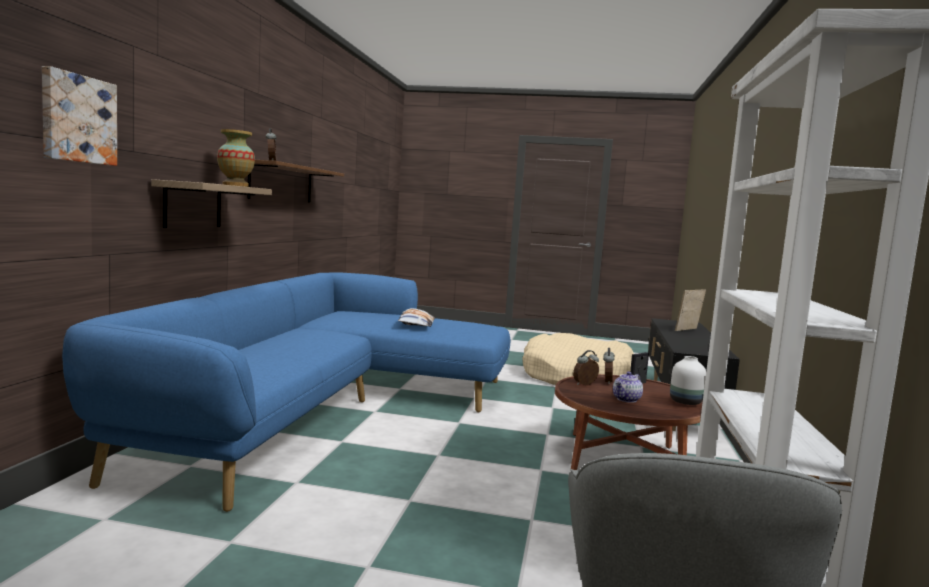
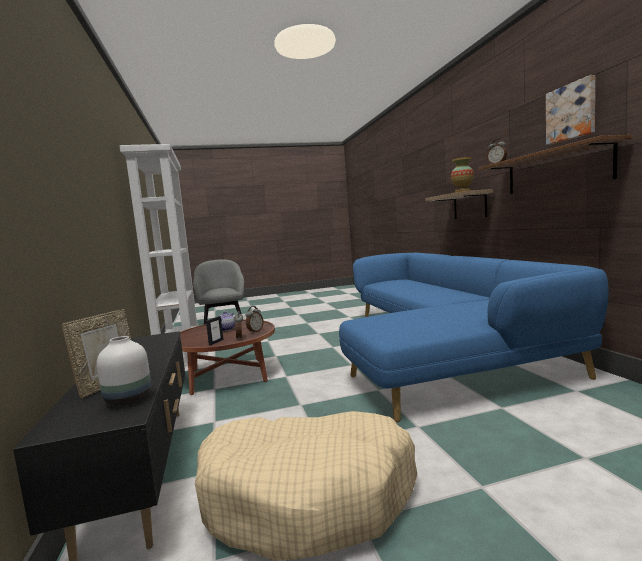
camera: 155 degrees right, 0 degrees up
(77, 119) = (426, 181): picture -> picture (571, 112)
(416, 324) = (432, 311): pillow -> none
(686, 402) = (186, 335): white vase -> white vase (127, 400)

